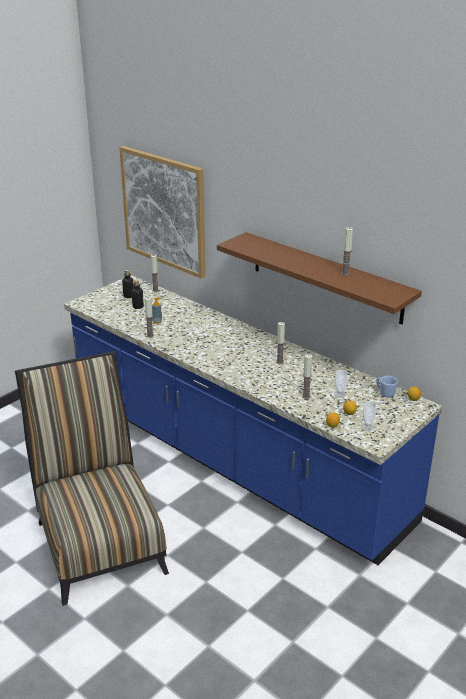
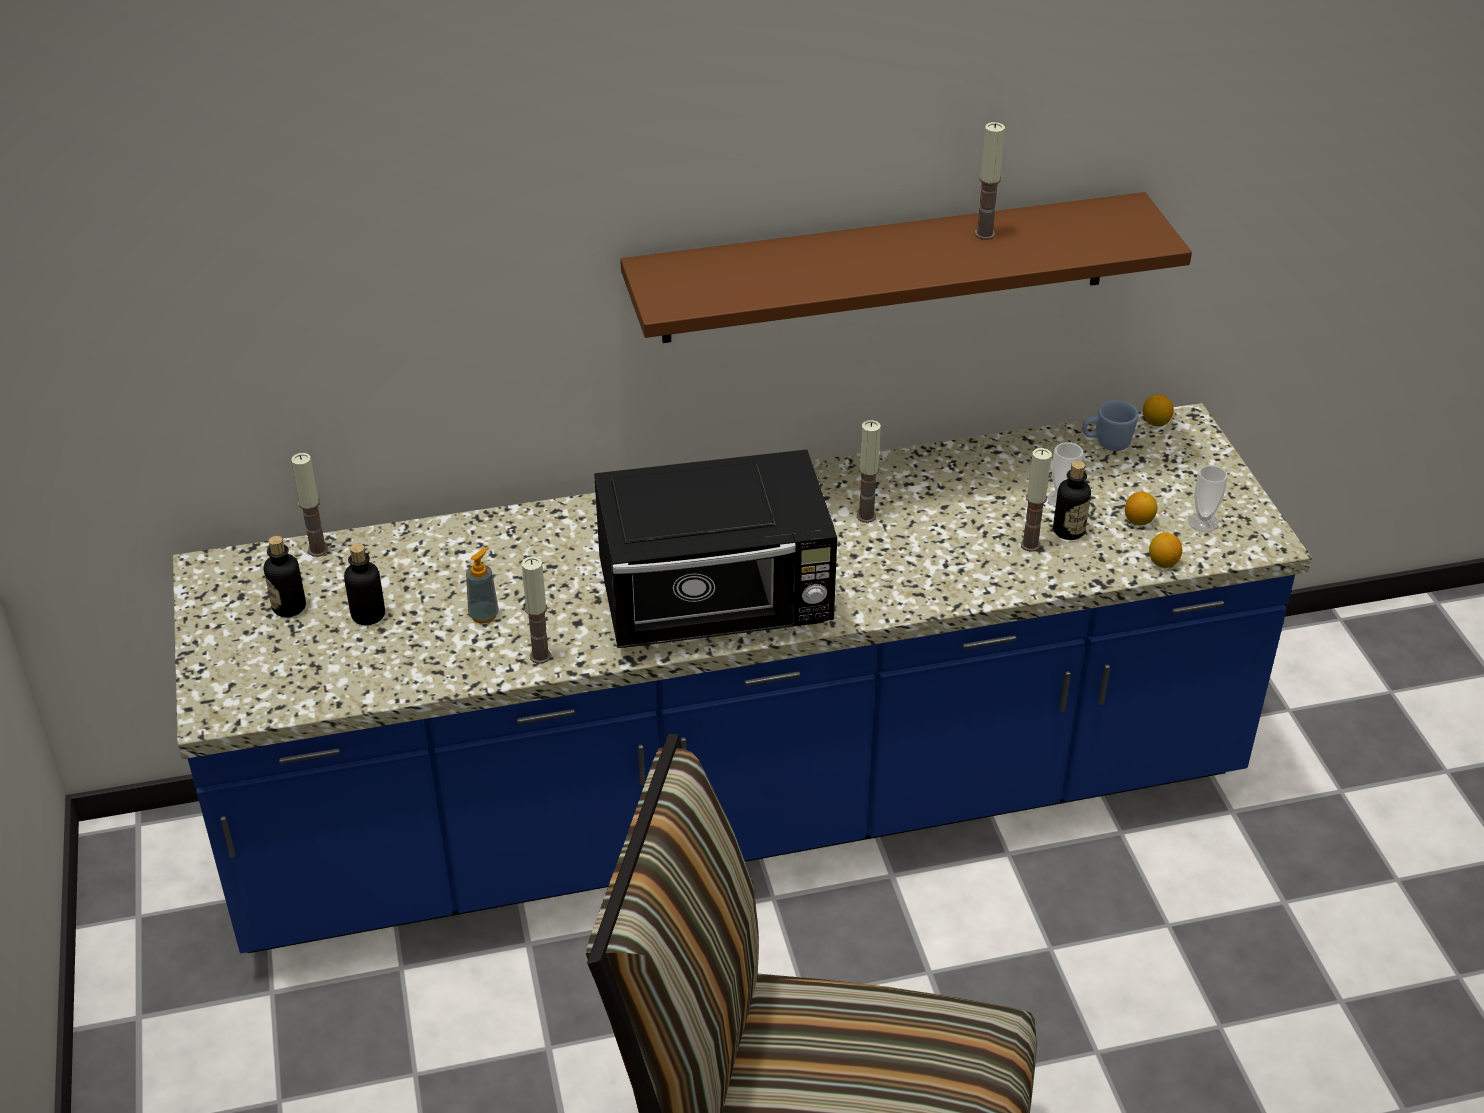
camera: 55 degrees left, 10 degrees up
(164, 211) = (287, 318): picture -> none
(204, 353) = (718, 606): none -> black microwave
(324, 401) = (1068, 531): none -> bottle

